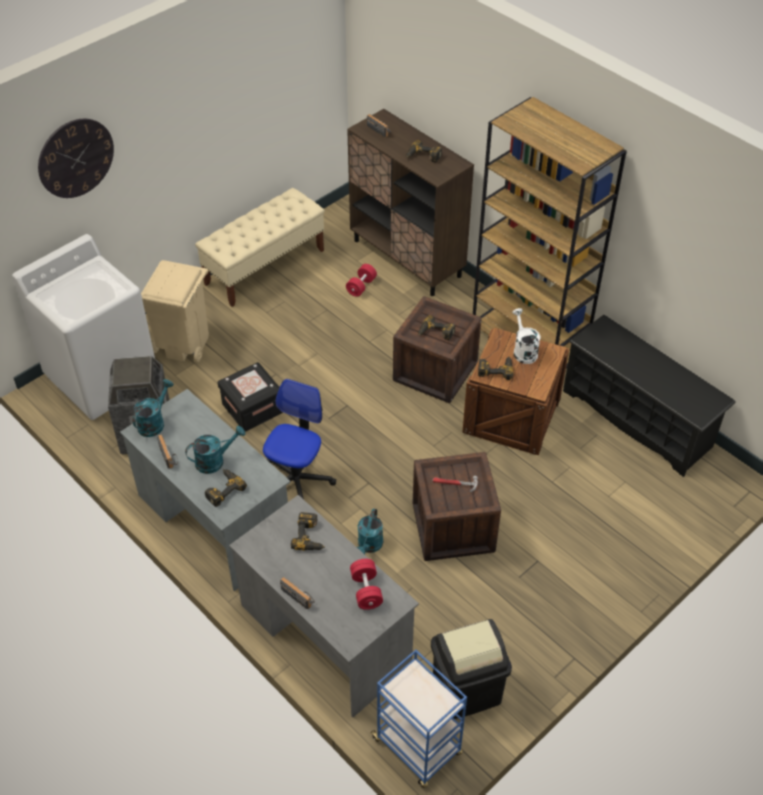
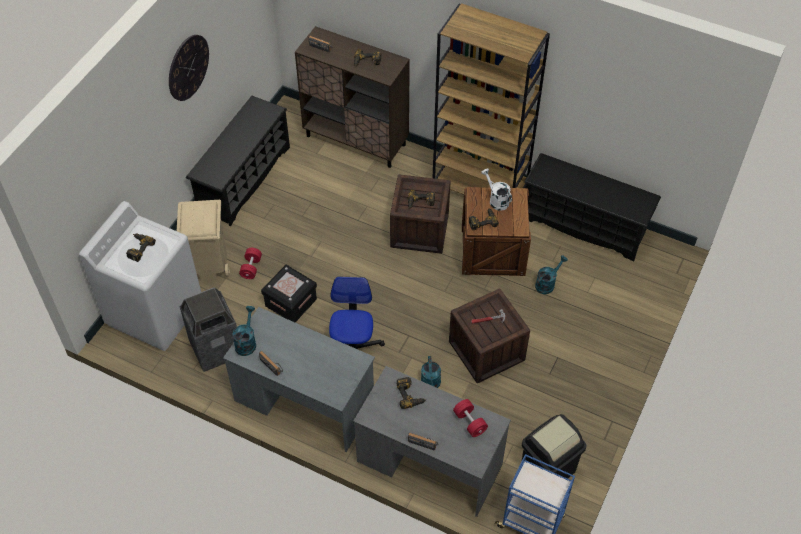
camera: 20 degrees left, 5 degrees up
(76, 158) = (109, 144): wall clock -> wall clock (188, 67)
(215, 460) = (310, 358): turquoise watering can -> turquoise watering can (547, 283)
(223, 489) = (327, 379): power drill -> power drill (138, 248)
(265, 267) = (244, 178): beige bench -> black shoe rack
(361, 286) = (330, 174): red dumbbell -> red dumbbell (251, 268)

